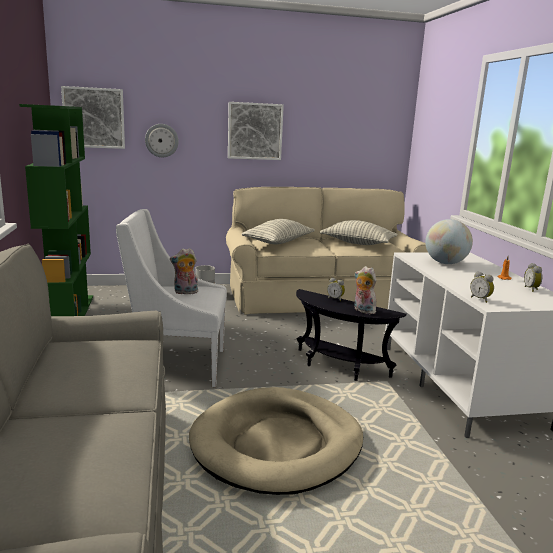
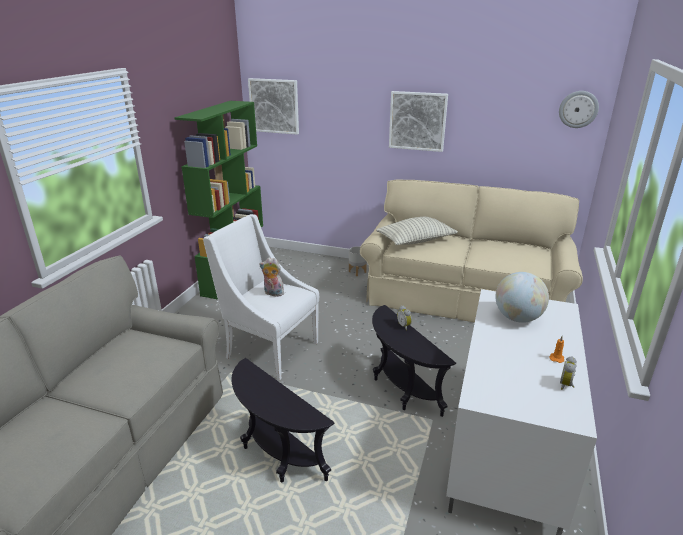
camera: 30 degrees right, 10 degrees up
(161, 140) = (329, 127): wall clock -> wall clock (578, 109)
(277, 444) = (276, 455): beige dog bed -> black side table
(358, 243) = (501, 253): pillow -> none
(362, 310) = (414, 348): plush toy -> none
(480, 299) = (477, 386): alarm clock -> none

